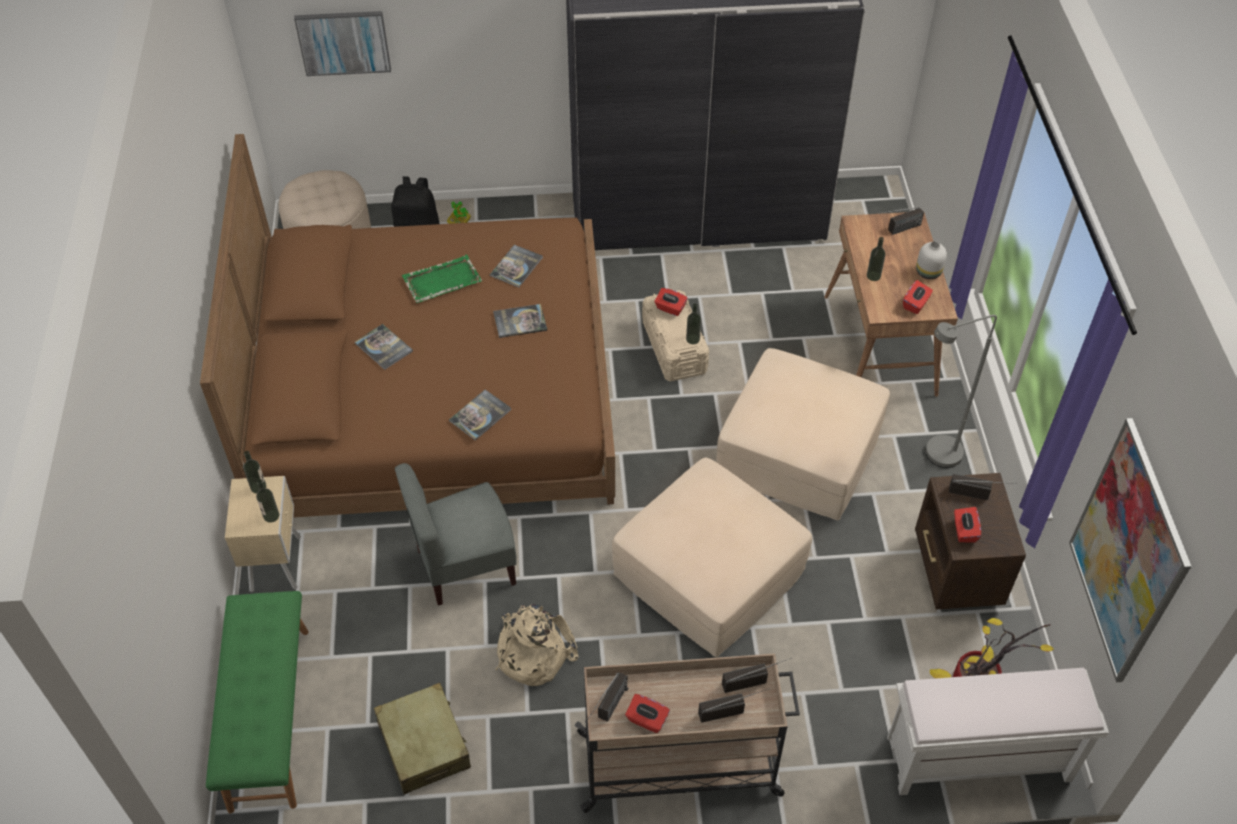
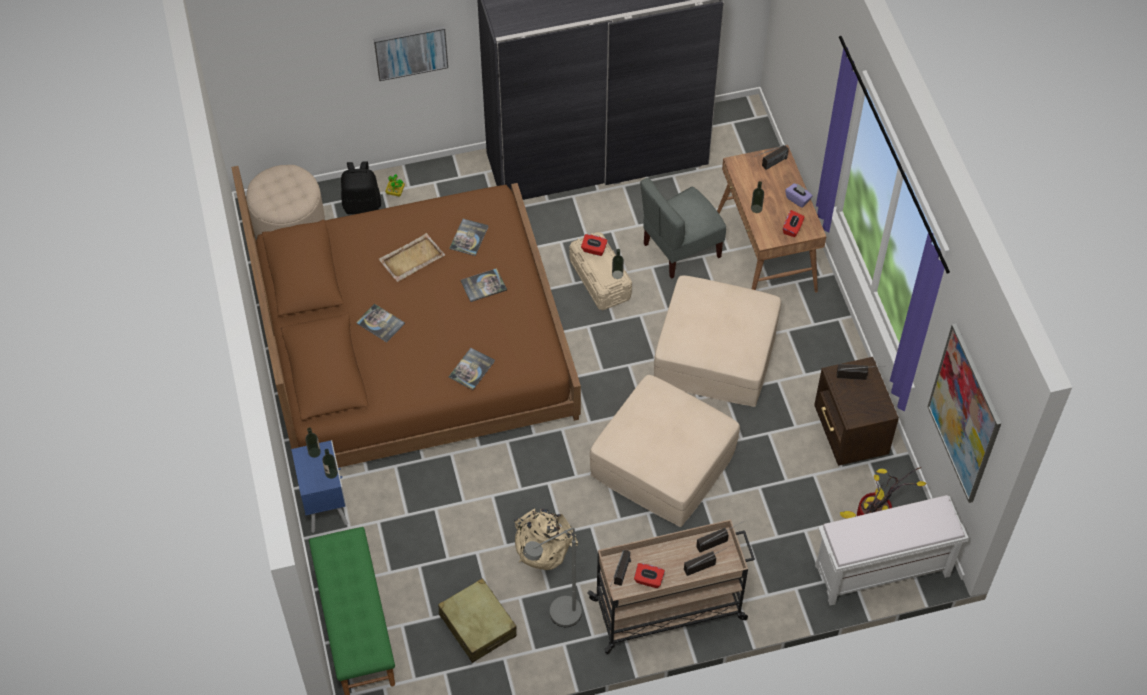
camera: 10 degrees left, 5 degrees up
(277, 562) = (326, 506): beige nightstand -> blue nightstand
(343, 42) = (295, 67): picture -> picture (411, 51)
(441, 281) = (411, 259): green tray -> beige tray
(465, 566) = (474, 486): grey chair -> grey chair (680, 250)
(927, 272) = (798, 199): white vase -> purple tissue box
(935, 457) = (822, 343): grey floor lamp -> grey floor lamp (558, 618)
(964, 531) = (852, 406): red tissue box -> none

